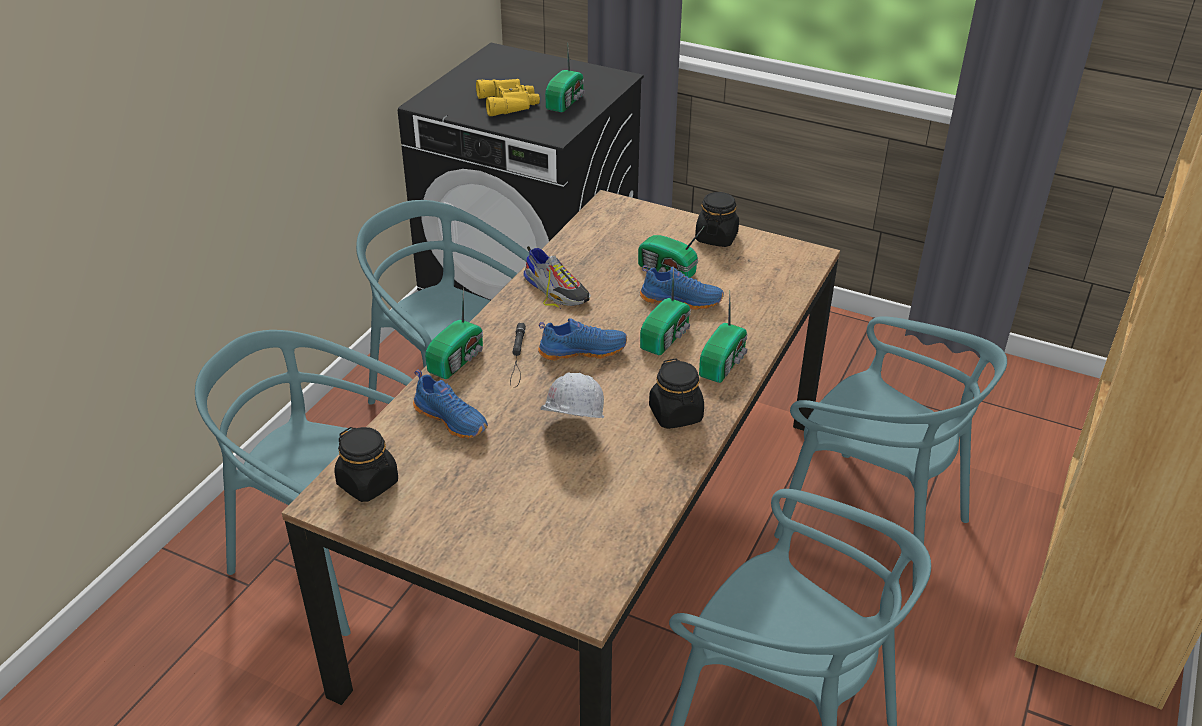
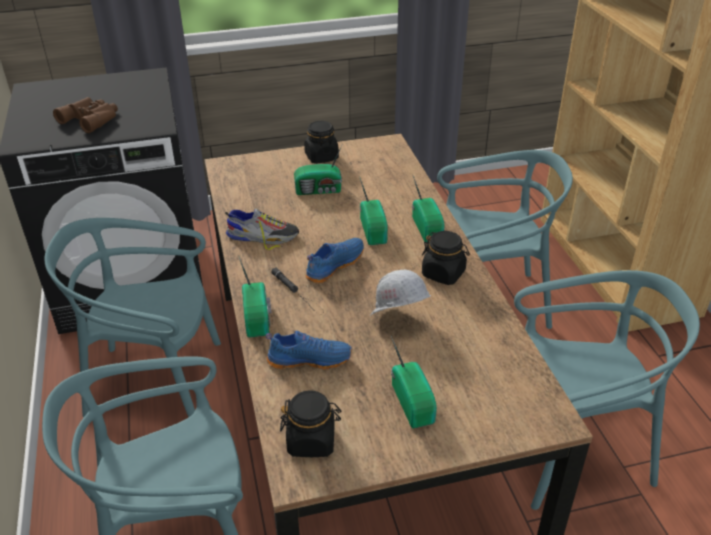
camera: 40 degrees left, 0 degrees up
(509, 103) = (91, 119): yellow binoculars -> brown binoculars
(566, 101) = (135, 102): radio -> radio (413, 402)
(681, 300) = (351, 203): blue shoe -> none

